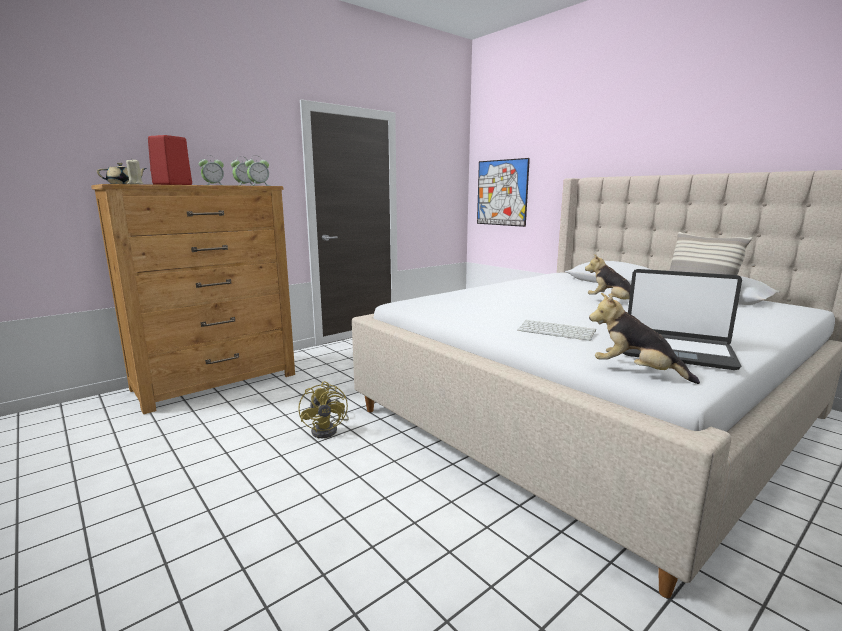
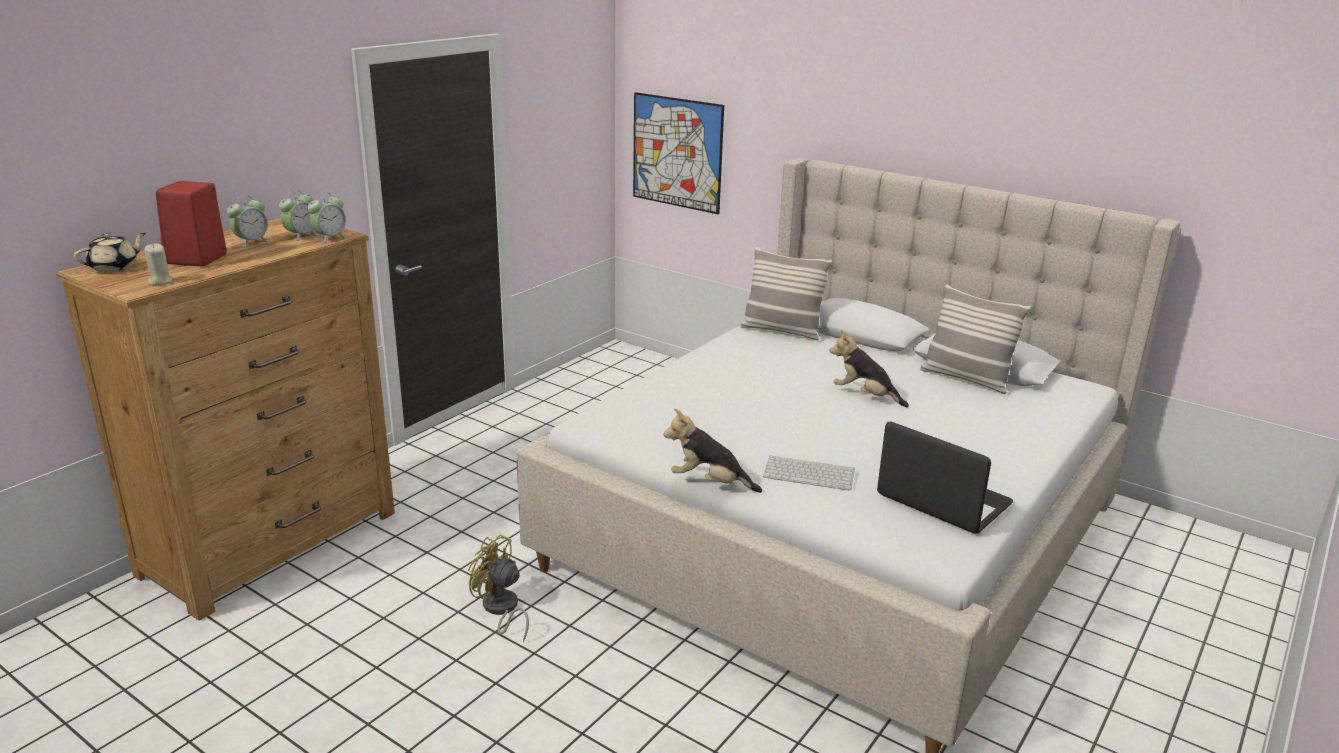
camera: 15 degrees left, 10 degrees up
(328, 430) = (500, 610): yellow fan -> yellow fan turned 150 degrees clockwise
(557, 279) = (781, 331): none -> pillow
(636, 372) = (904, 544): plush toy -> plush toy (709, 483)
(676, 351) = (942, 501): laptop -> laptop turned 150 degrees counterclockwise

